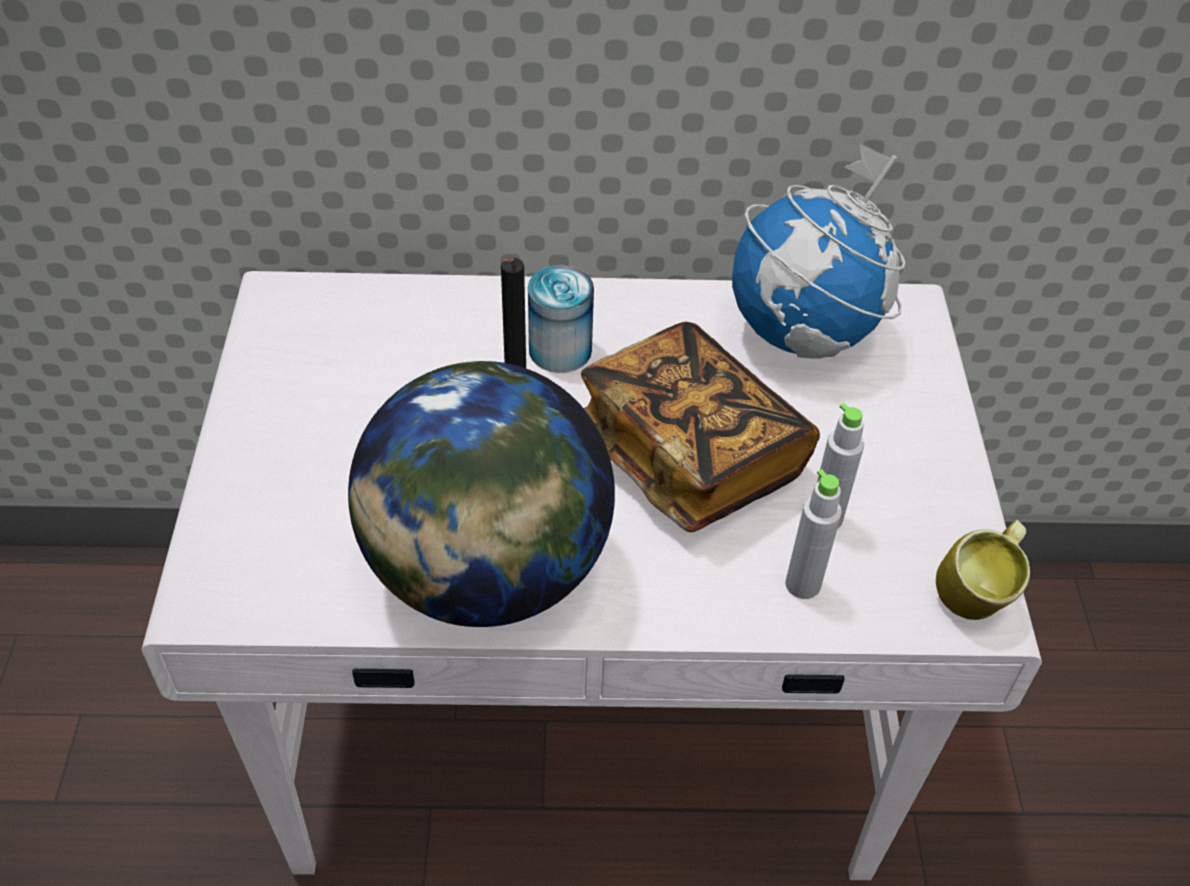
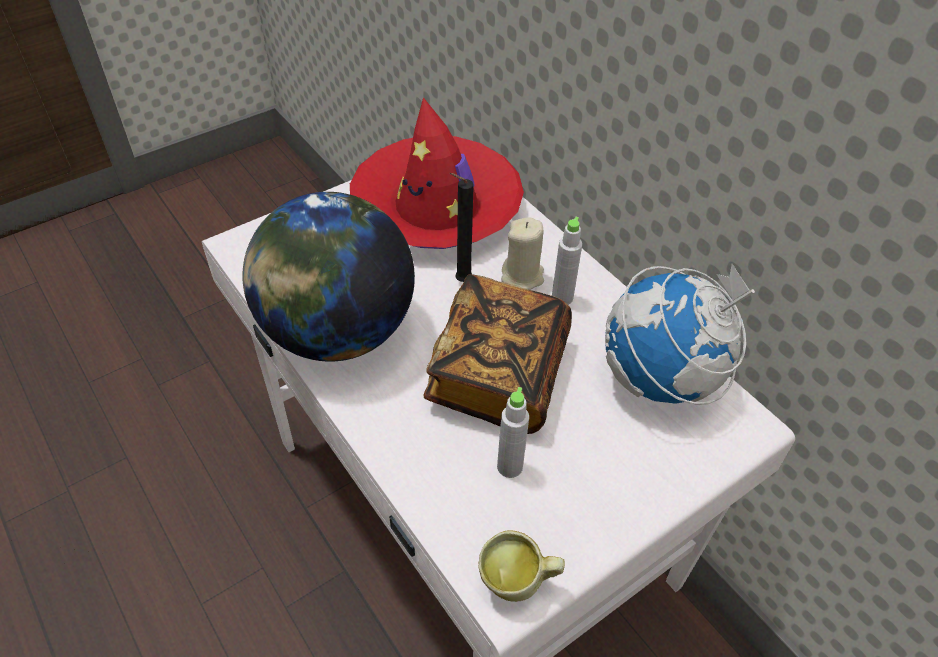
camera: 55 degrees right, 0 degrees up
(361, 358) = (437, 207): none -> red hat
(560, 350) = (522, 276): can -> beige candle
(802, 584) = (446, 480): grey bottle -> grey bottle (562, 297)

